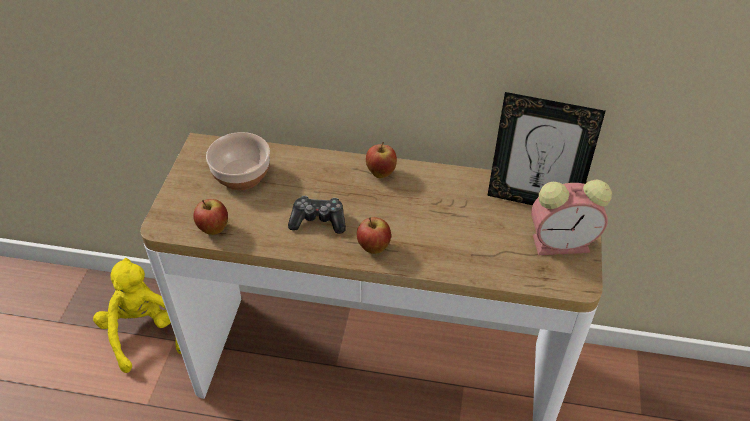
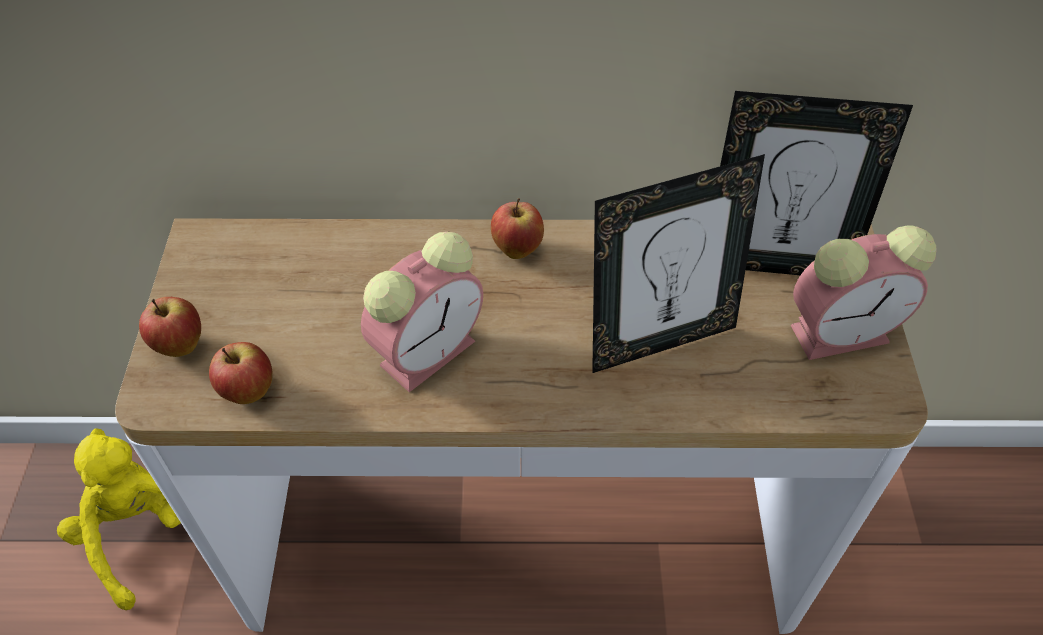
camera: 10 degrees left, 5 degrees up
(241, 175) = (278, 285): bowl -> none
(318, 220) = (430, 350): game controller -> alarm clock
(373, 248) = (535, 387): apple -> apple (180, 346)
(452, 232) = (659, 340): none -> picture frame

